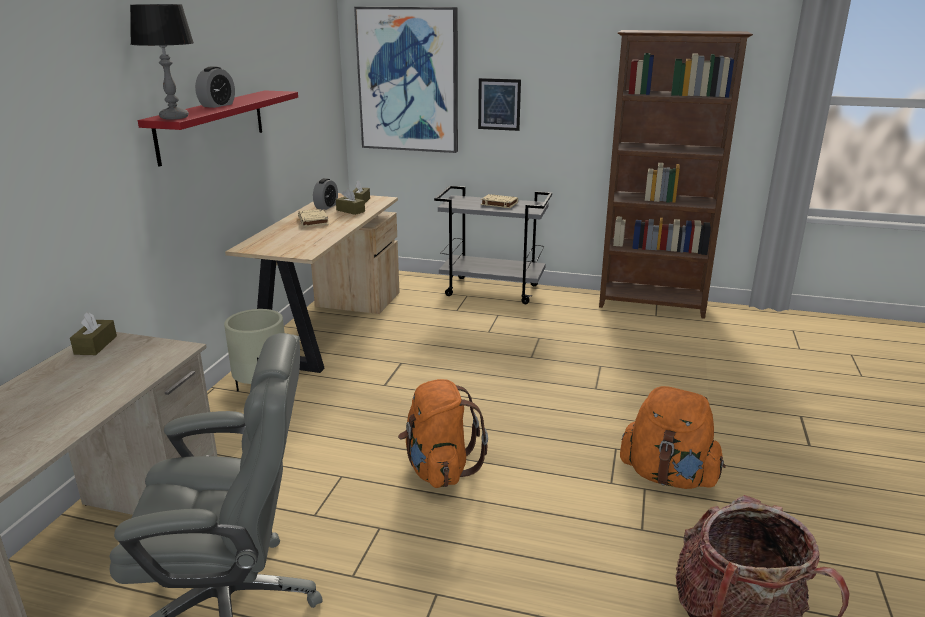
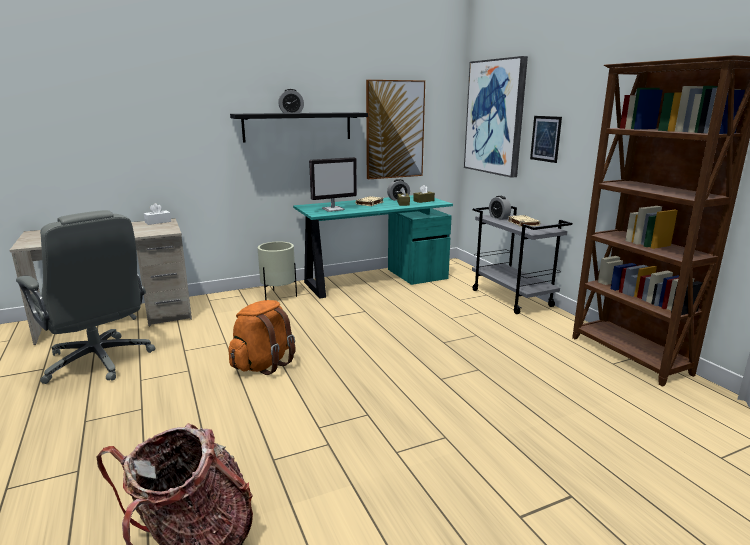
camera: 50 degrees right, 5 degrees down
(95, 345) = (158, 222): brown tissue box -> white tissue box
(174, 117) = (244, 113): table lamp -> none
(212, 125) = (298, 126): red shelf -> black shelf
(296, 109) = (394, 130): none -> picture
(300, 241) = (333, 209): none -> monitor
(329, 325) = (373, 280): beige desk -> turquoise desk
(463, 203) = (499, 218): none -> alarm clock
(668, 476) = (358, 449): orange backpack -> none

